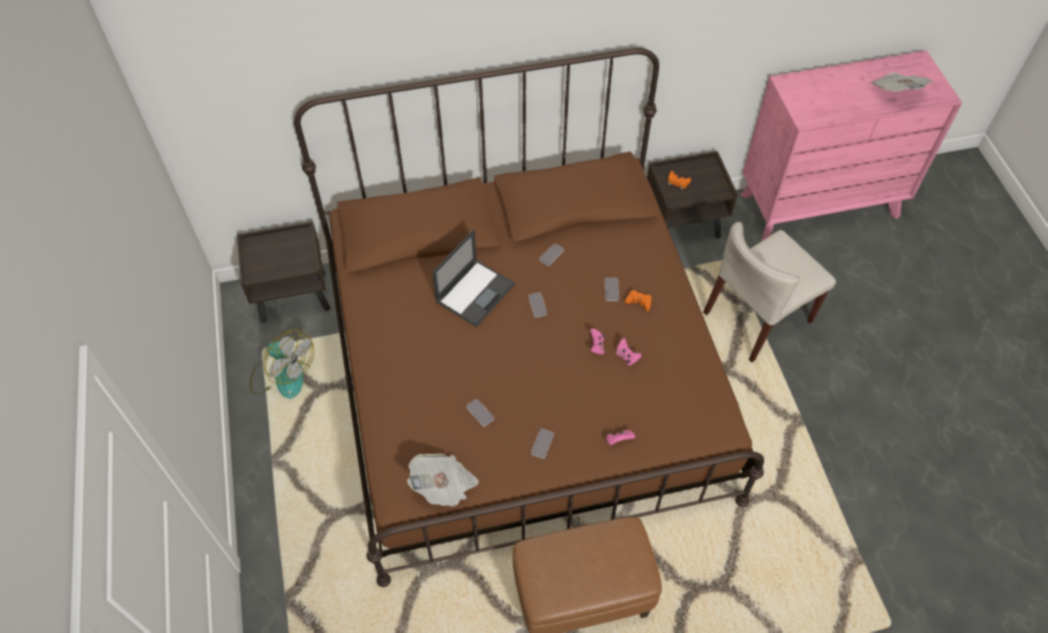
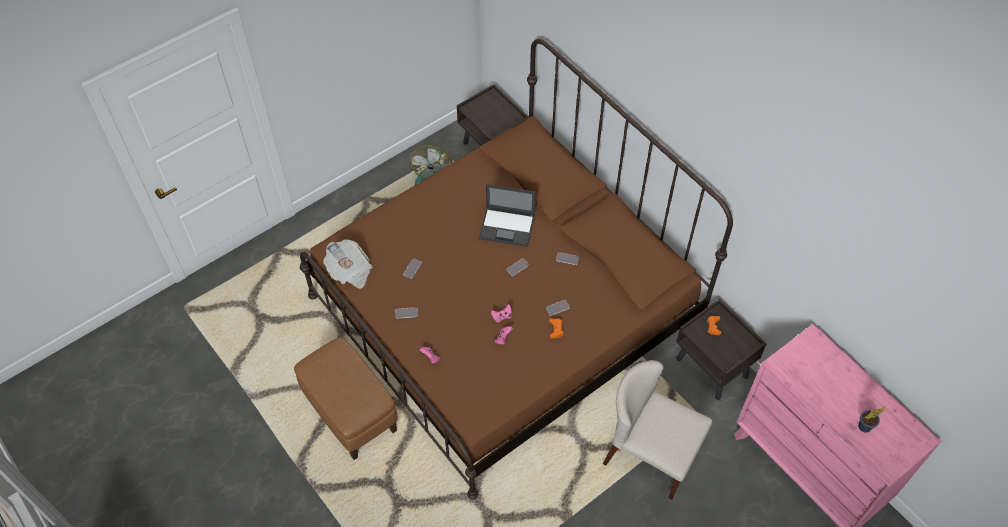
camera: 65 degrees right, 0 degrees up
(896, 92) = (862, 427): newspaper -> potted plant

